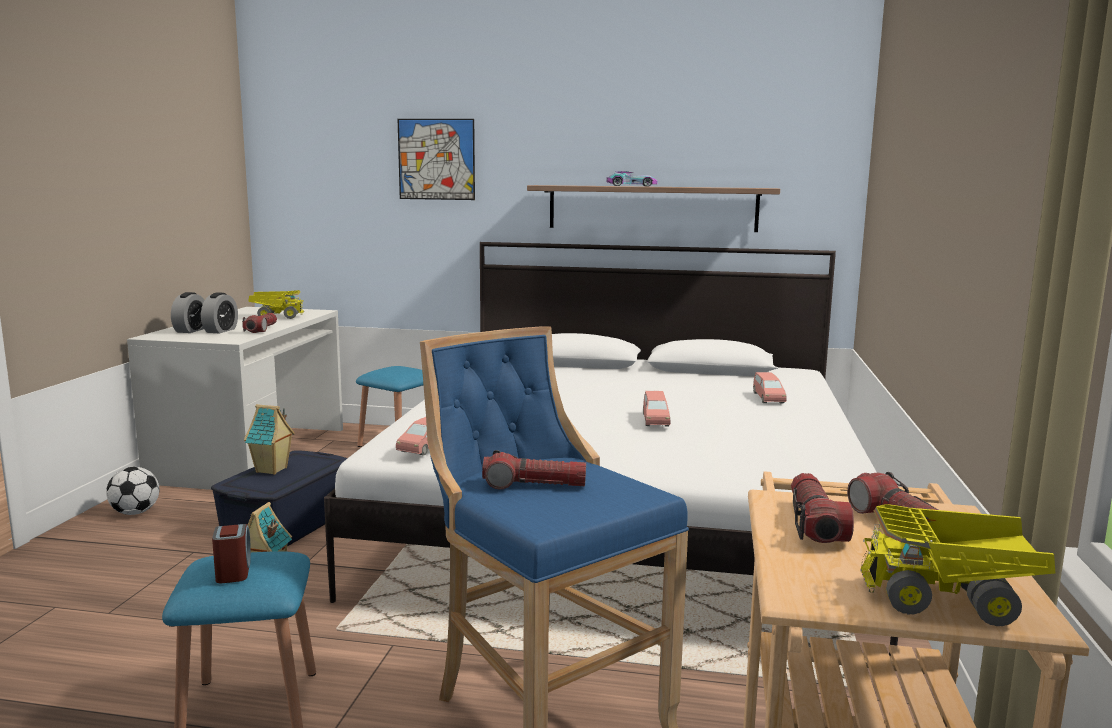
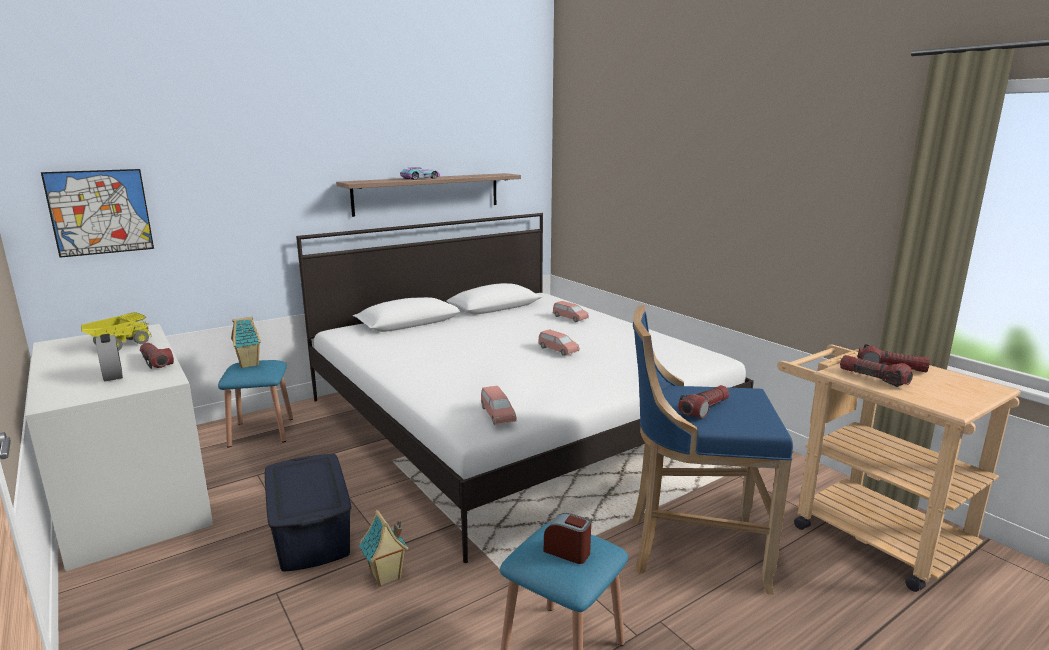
camera: 45 degrees left, 5 degrees up
(135, 513) = (129, 597): football -> none
(191, 330) = (74, 384): alarm clock -> none
(272, 470) = (292, 489): toy house -> toy house (249, 364)
(436, 159) = (240, 163): picture -> picture (100, 212)
(950, 599) = (972, 390): toy truck -> none

